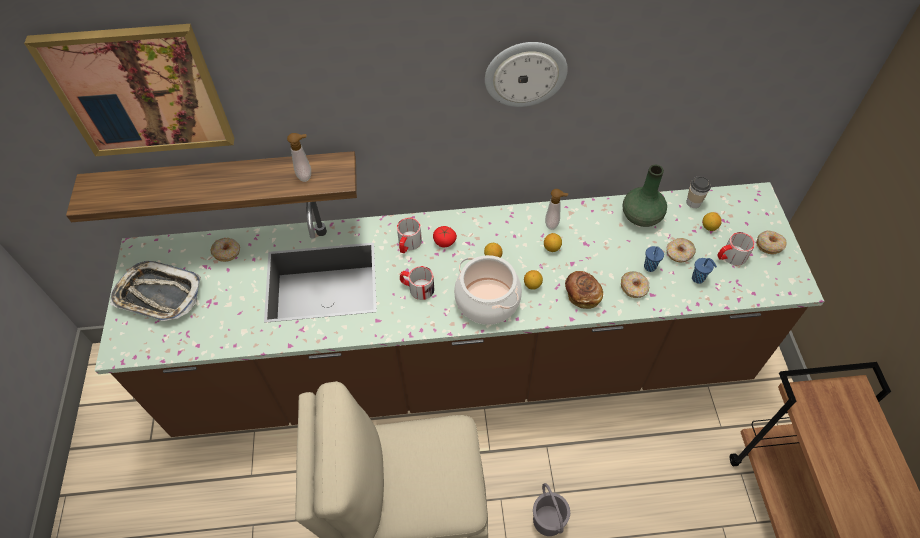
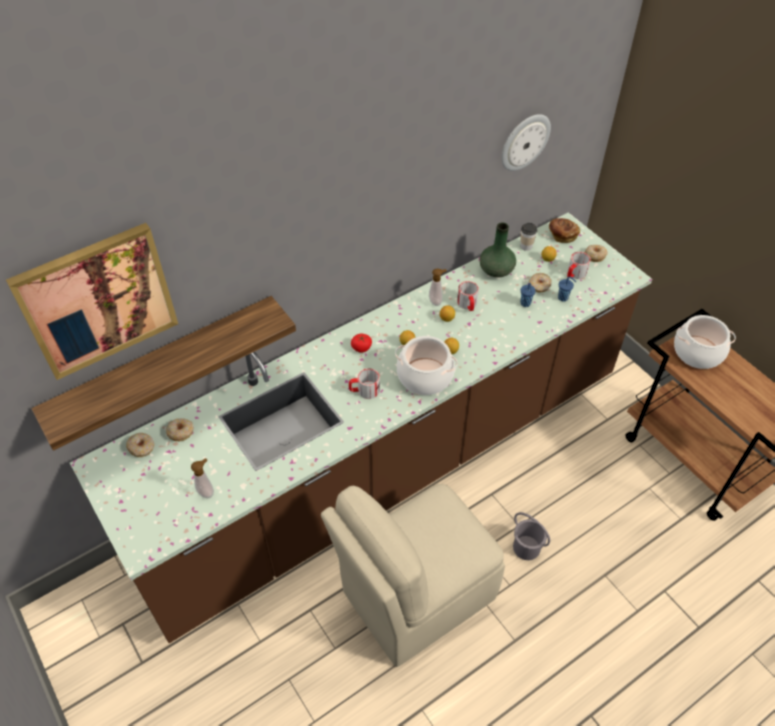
camera: 30 degrees left, 5 degrees down
(158, 295) = (142, 492): tray -> none
(306, 175) = (246, 328): soap dispenser -> soap dispenser (207, 491)
(408, 244) = (333, 361): mug -> mug (468, 305)
(525, 73) = (395, 182): wall clock -> wall clock (524, 142)
(582, 294) = (491, 342): bread -> bread (562, 235)
(634, 288) = (524, 322): donut -> donut (142, 448)
(840, 411) = (697, 352): none -> cooking pot

